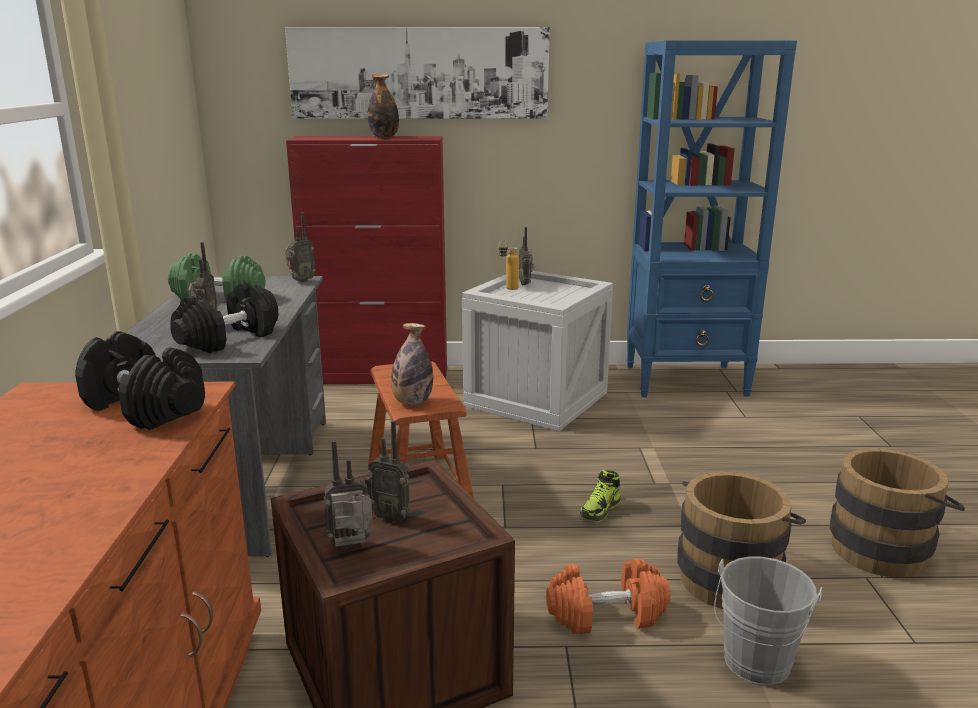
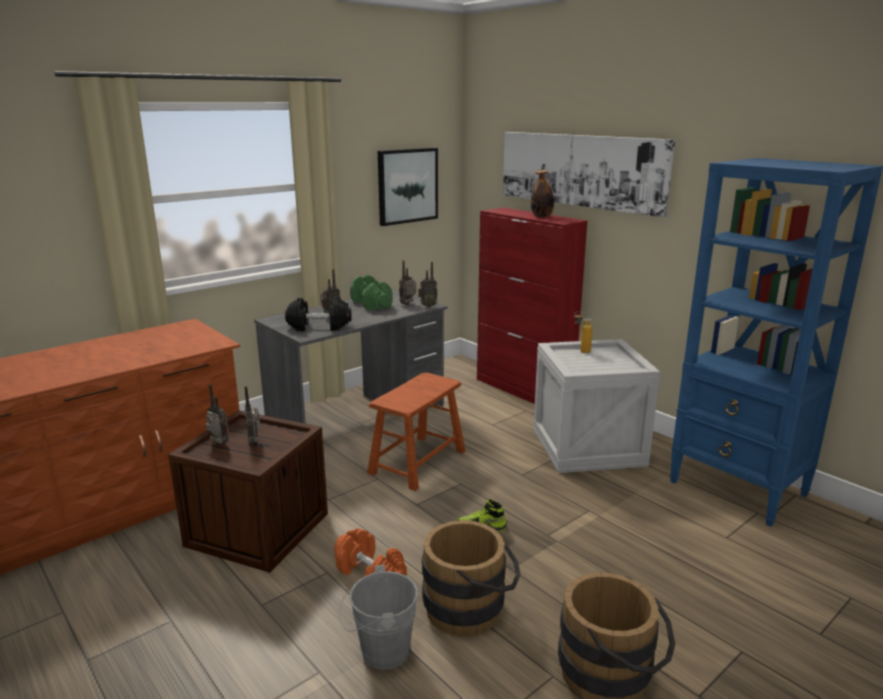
camera: 50 degrees right, 0 degrees up
(143, 408) = (191, 343): black dumbbell -> none
(160, 112) = (407, 186): none -> picture
(412, 402) = (394, 398): bottle -> none
(526, 284) = (603, 352): radio -> radio (408, 304)

